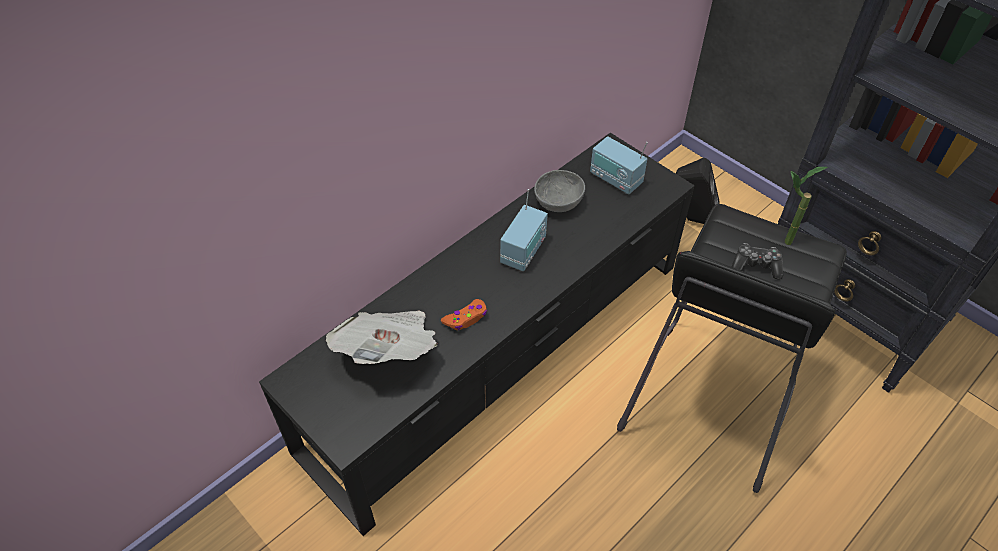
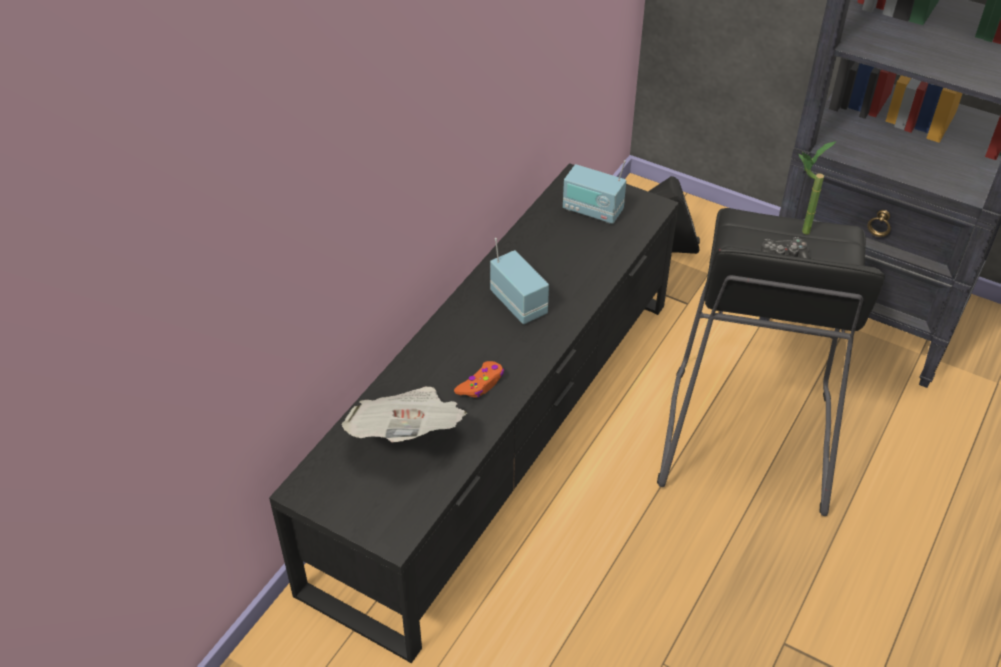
camera: 15 degrees left, 5 degrees down
(524, 251) = (519, 303): radio -> radio turned 45 degrees counterclockwise
(557, 202) = (537, 246): grey bowl -> none

